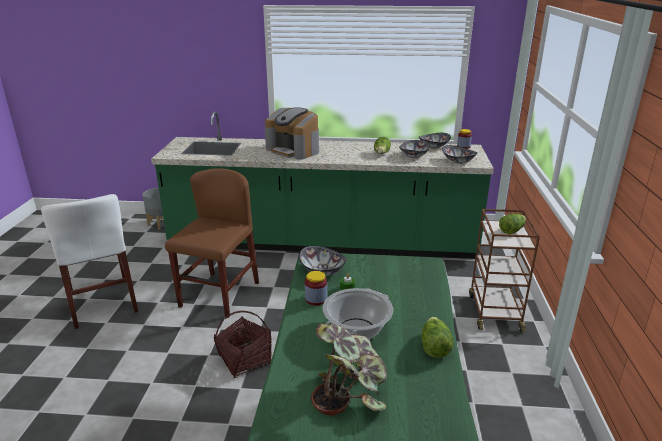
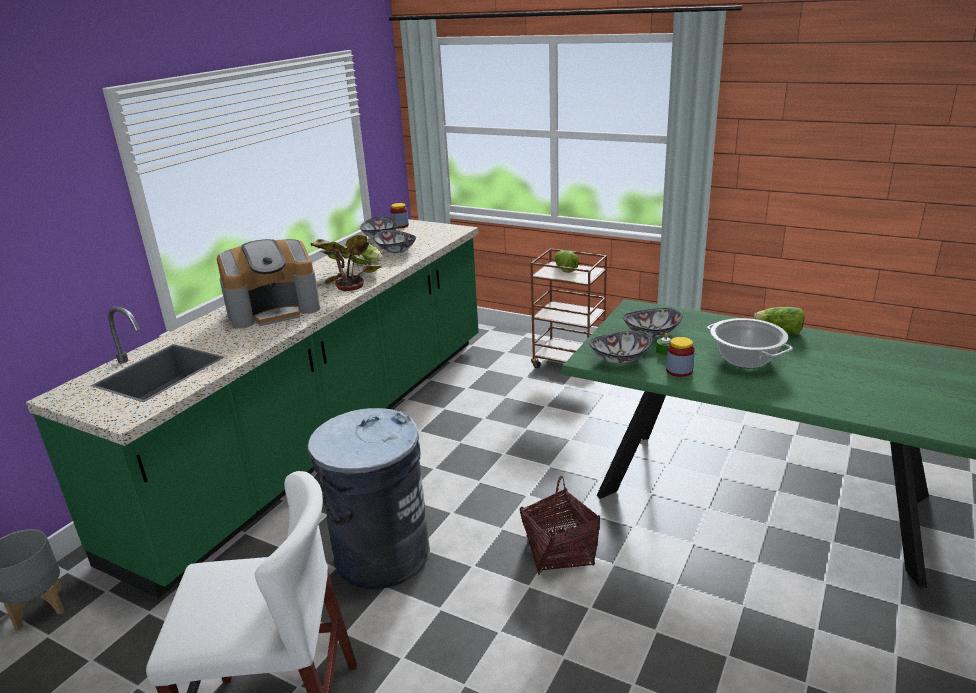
camera: 65 degrees left, 0 degrees up
(219, 294) = (381, 555): brown chair -> grey trash can
(350, 389) = (838, 377): potted plant -> potted plant (347, 280)
(458, 161) = (440, 236): bowl -> bowl (651, 334)

